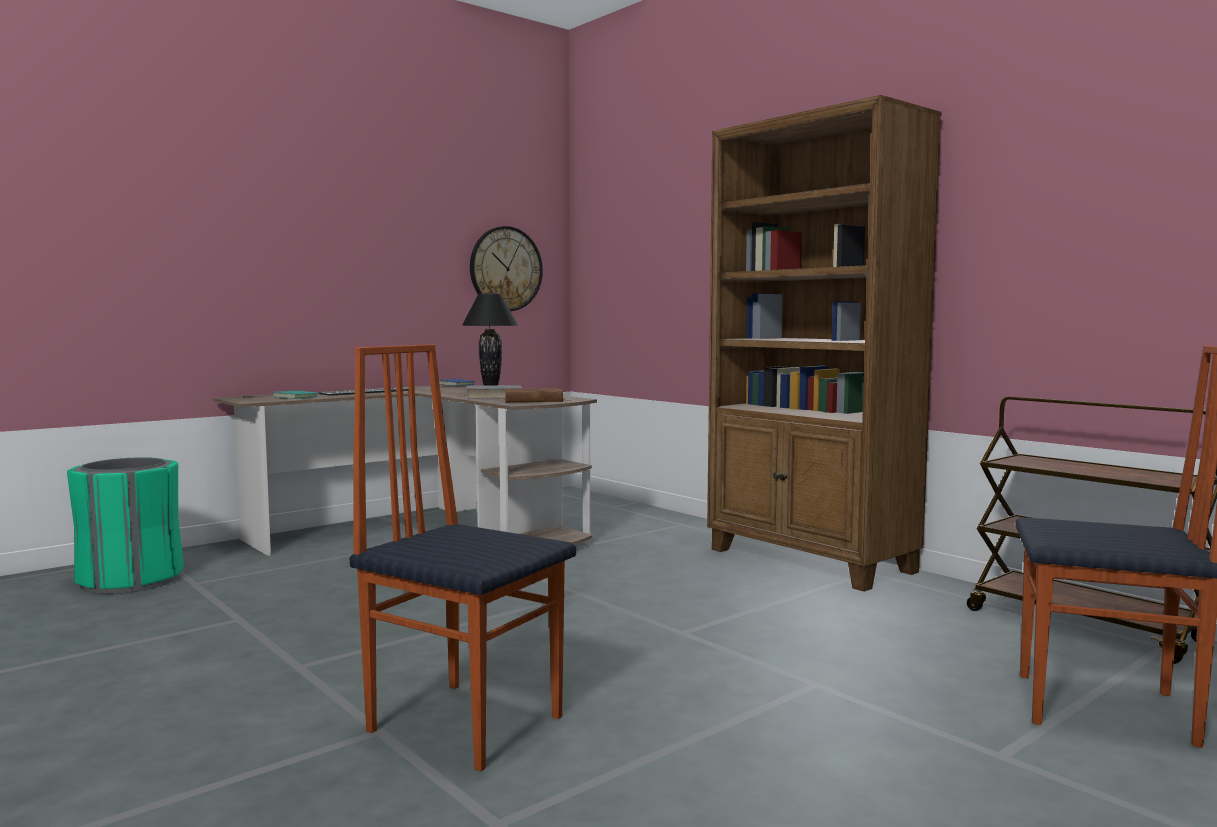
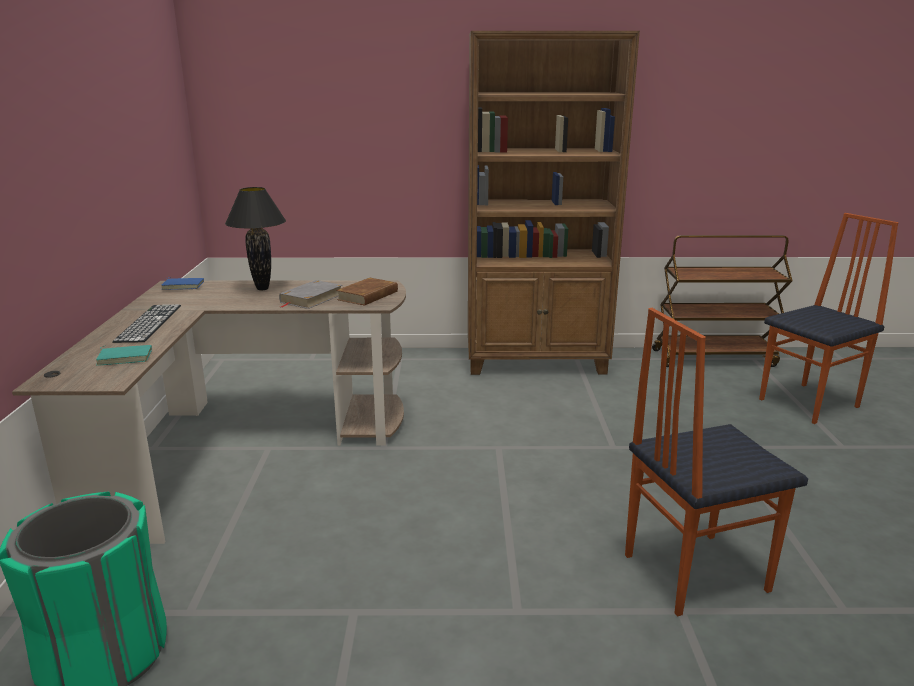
camera: 50 degrees left, 15 degrees up
(505, 269) = (162, 142): wall clock -> none

